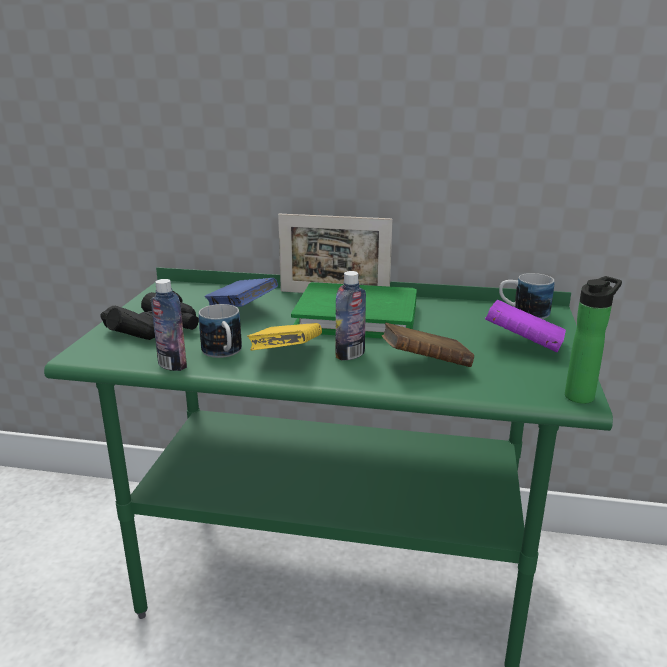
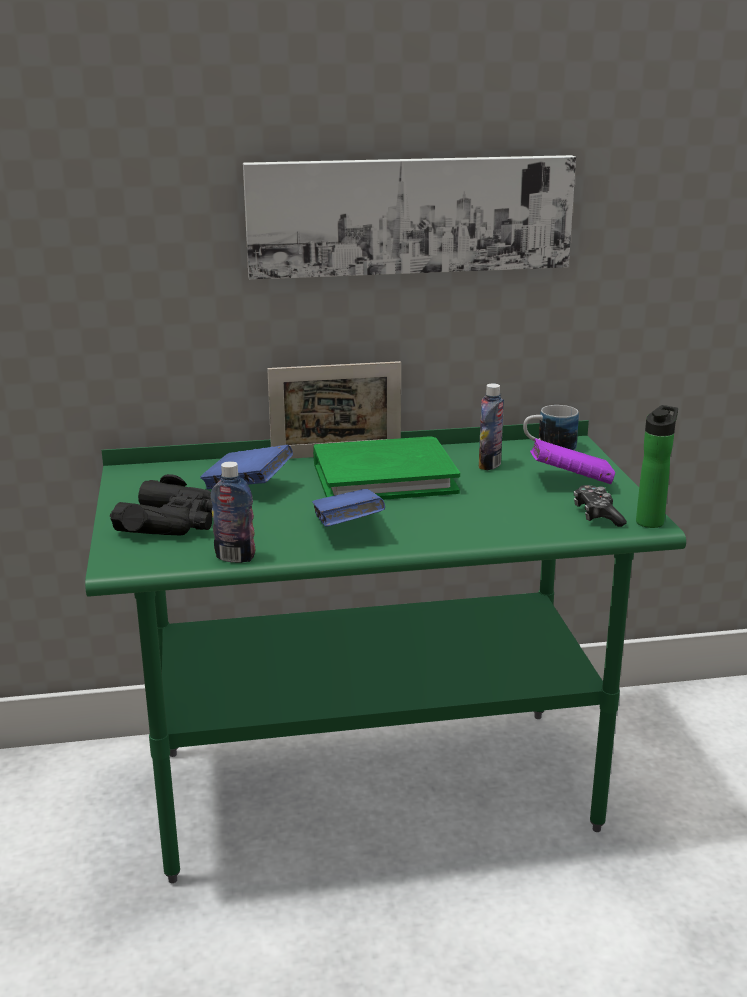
camera: 20 degrees left, 0 degrees up
(224, 353) = (278, 536): mug -> none
(286, 355) = (347, 528): yellow book -> blue book
(350, 355) = (412, 517): bottle -> bottle (489, 465)
(412, 87) = (410, 215): none -> picture
(425, 365) = (493, 516): brown book -> none
(528, 381) = (597, 515): none -> game controller

